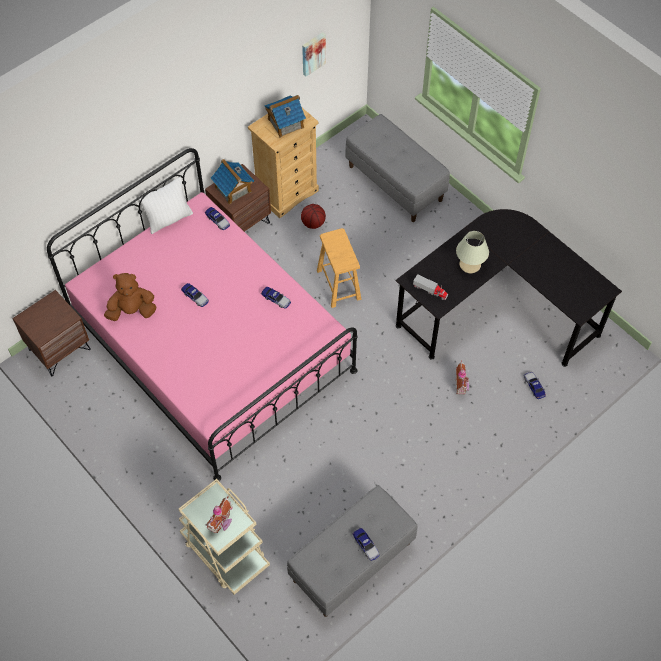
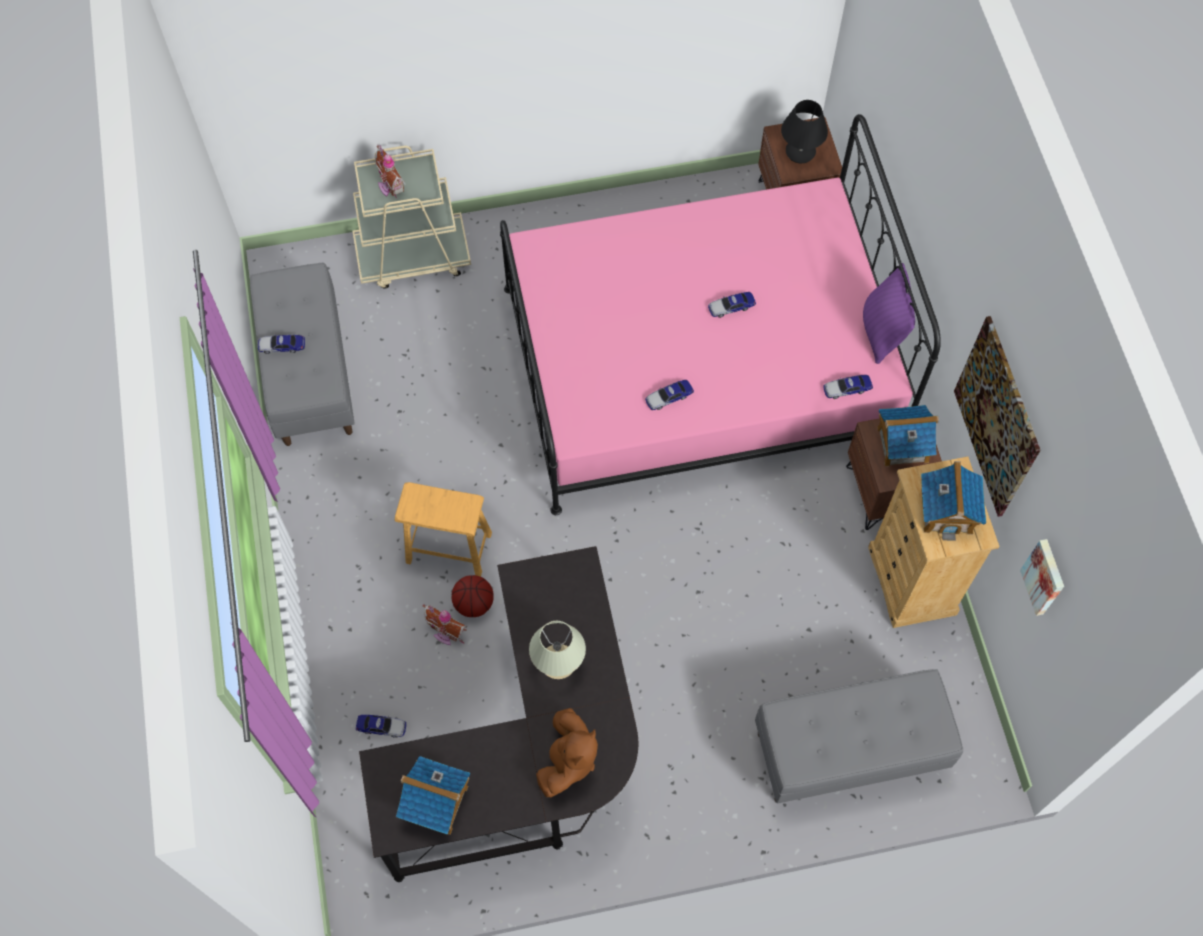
camera: 120 degrees right, 5 degrees up
(50, 319) = (800, 152): none -> black table lamp
(132, 311) = (751, 230): brown plush toy -> brown plush toy (568, 761)
(169, 219) = (882, 331): white pillow -> purple pillow
(242, 89) = (997, 418): none -> picture
(313, 223) = (833, 588): basketball -> basketball (474, 604)
(338, 285) = (704, 564): brown stool -> brown stool (449, 547)
(430, 290) = (549, 581): toy truck -> none
(577, 279) = (436, 802): none -> toy house

